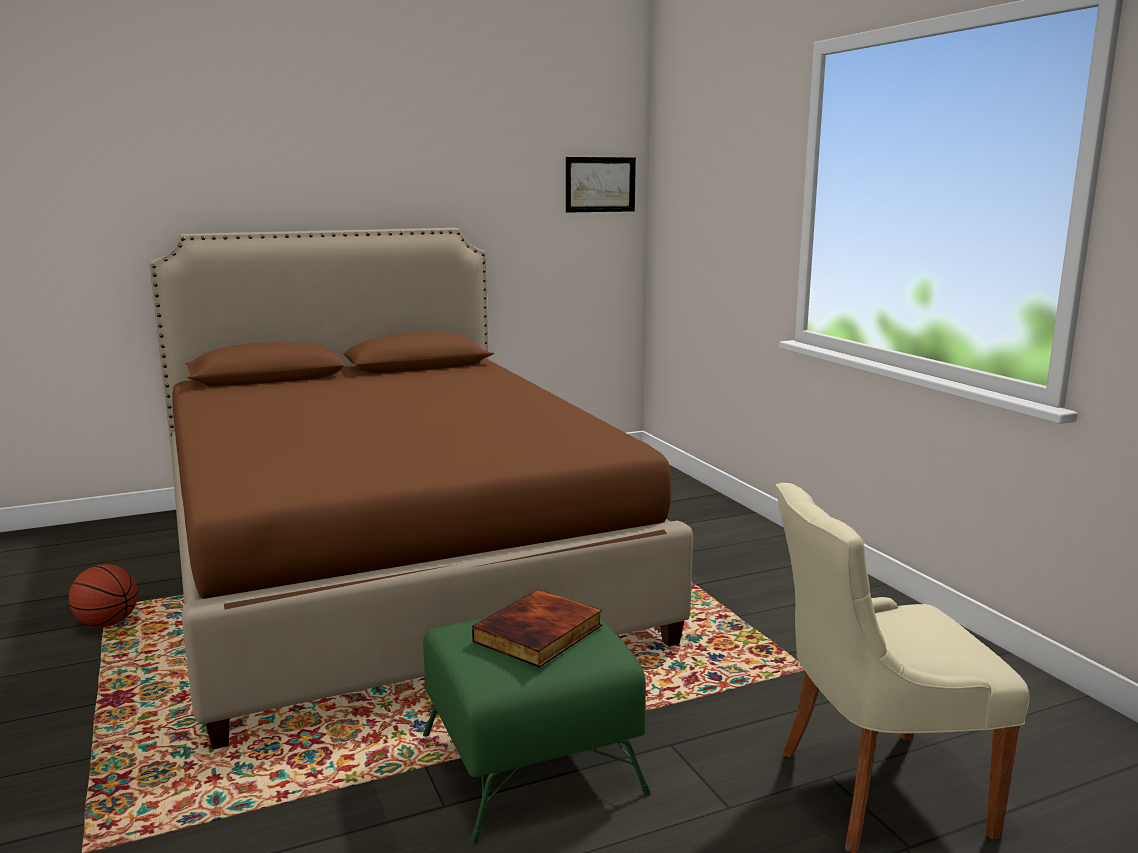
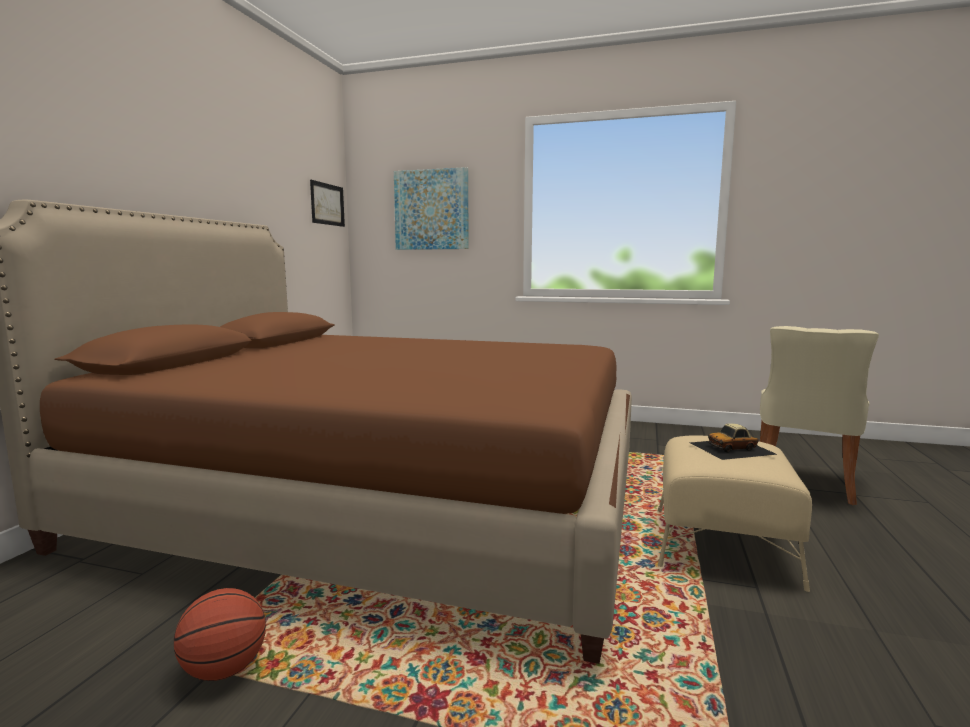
camera: 50 degrees left, 5 degrees down
(533, 764) = (723, 545): green ottoman -> beige ottoman
(539, 634) = (732, 448): book -> toy car
(715, 192) = (431, 210): none -> picture

